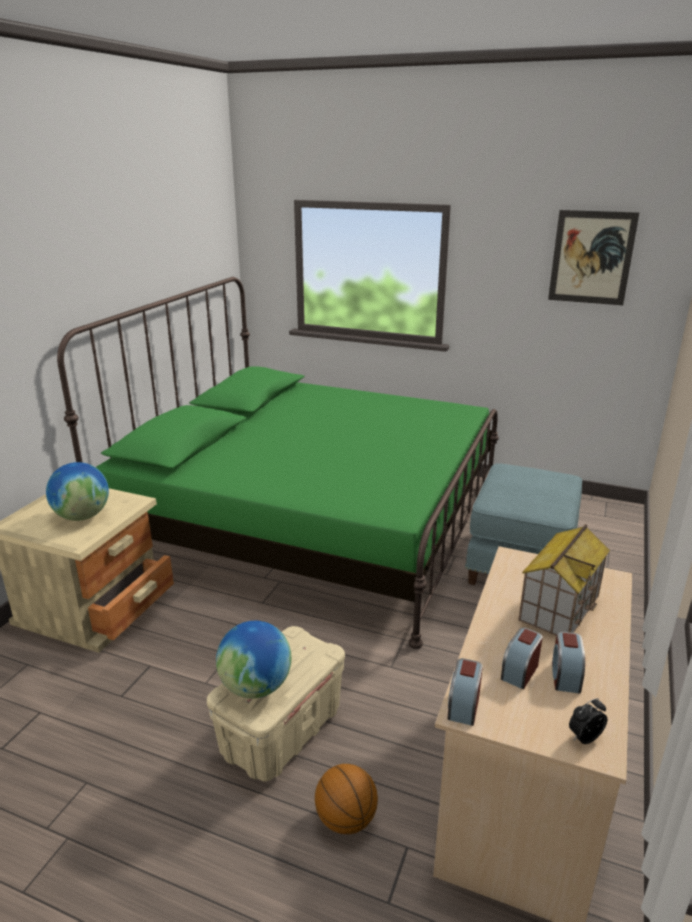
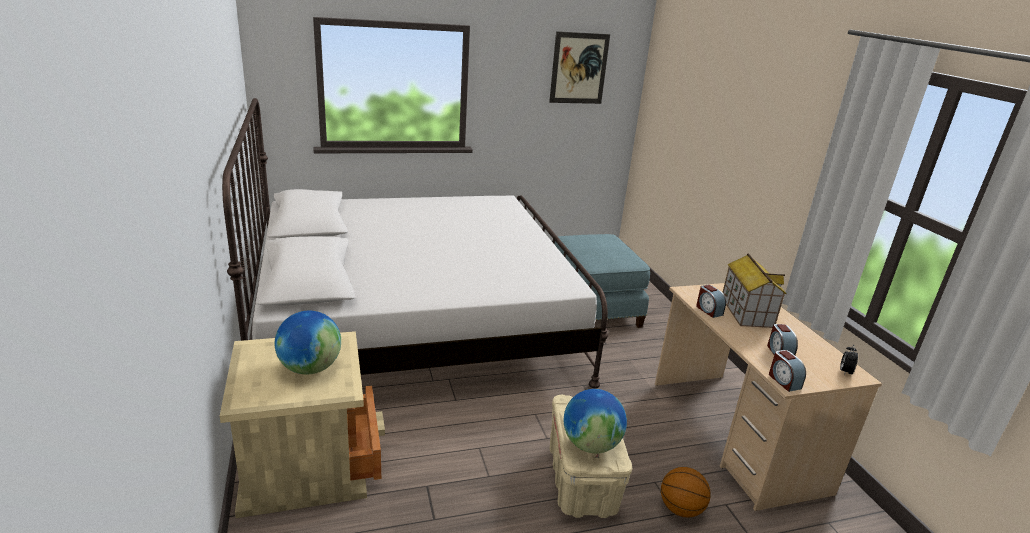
camera: 40 degrees left, 0 degrees up
(312, 519) = (414, 322): green bed -> white bed
(565, 676) = (798, 346): alarm clock -> alarm clock (708, 310)

